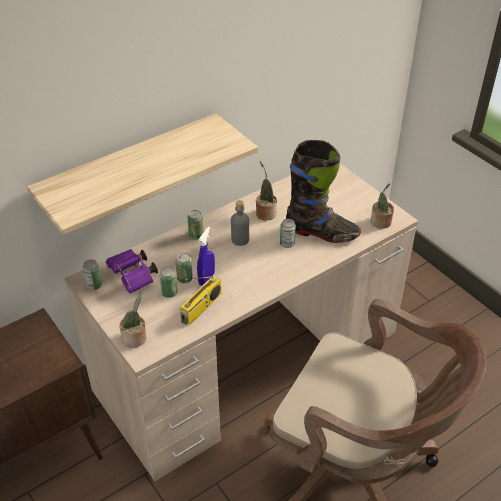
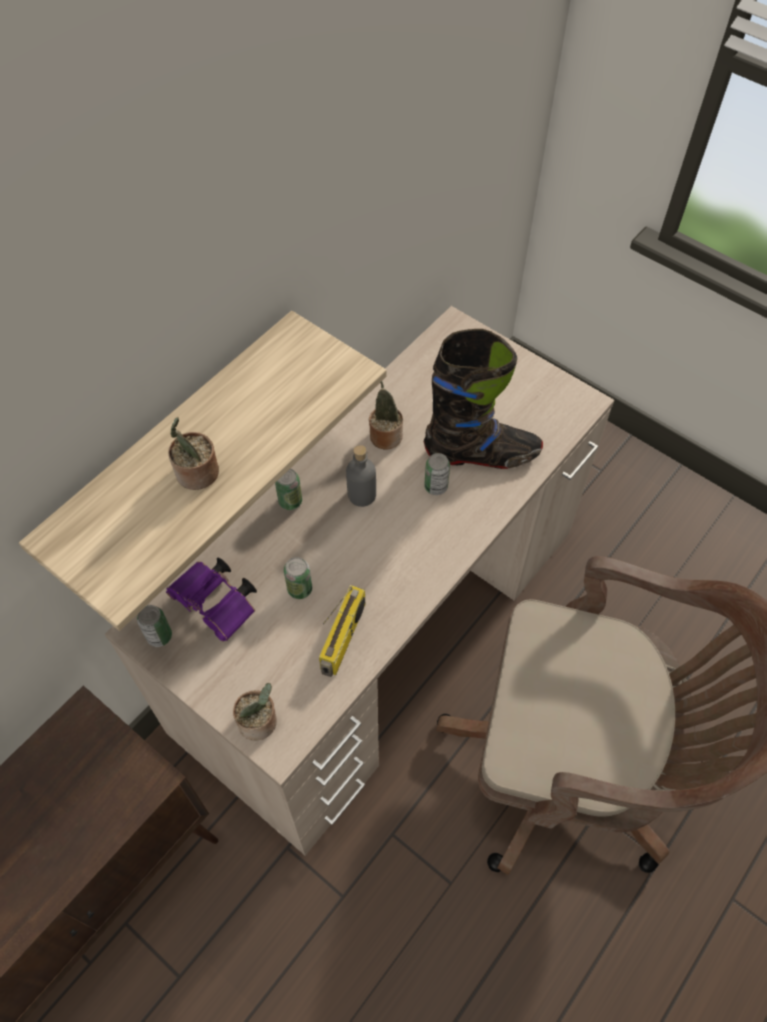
camera: 15 degrees left, 15 degrees up
(169, 293) = (284, 622): can -> none
(206, 279) = (334, 581): blue spray bottle -> none
(380, 223) = (562, 416): potted plant -> potted plant (197, 475)

